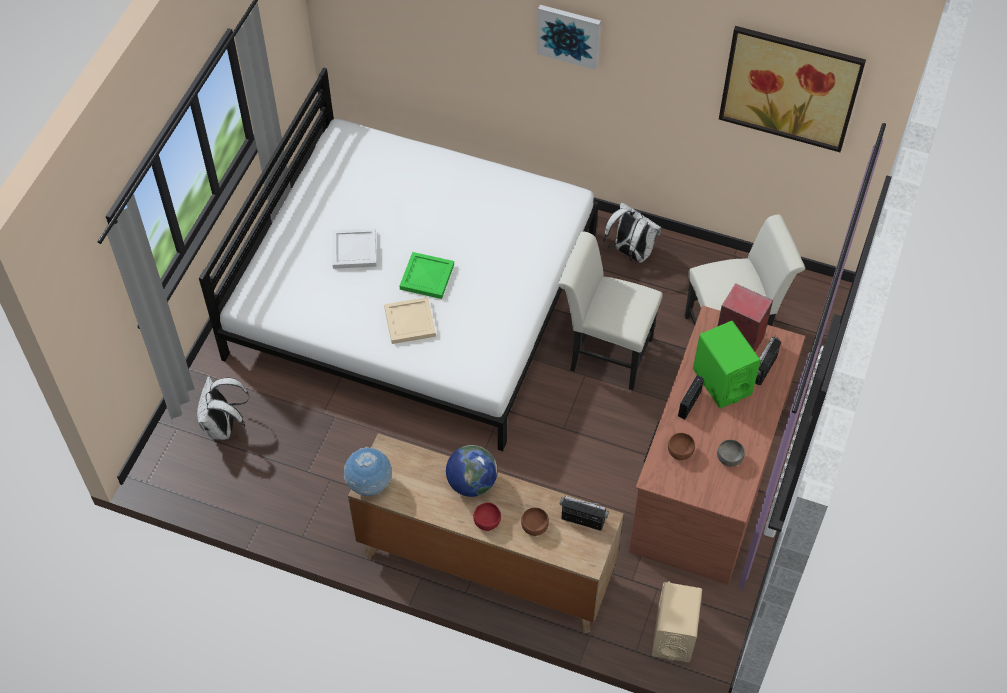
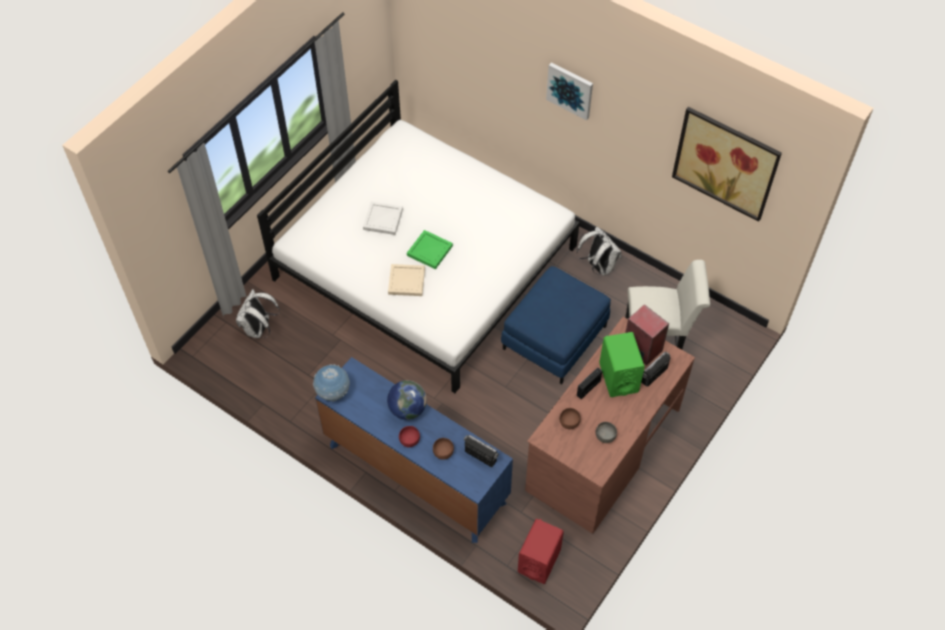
camera: 15 degrees right, 0 degrees up
(485, 564) = (416, 474): brown dresser -> blue dresser
(604, 353) = (554, 337): white chair -> blue ottoman
(673, 635) = (539, 561): beige speaker -> red speaker

